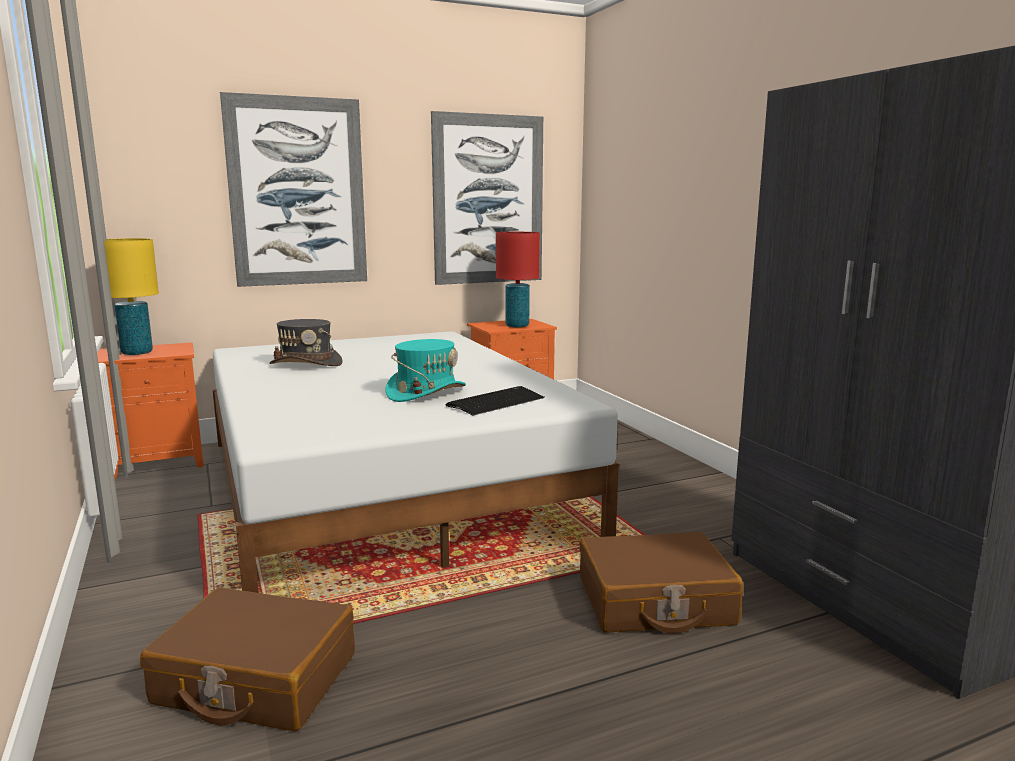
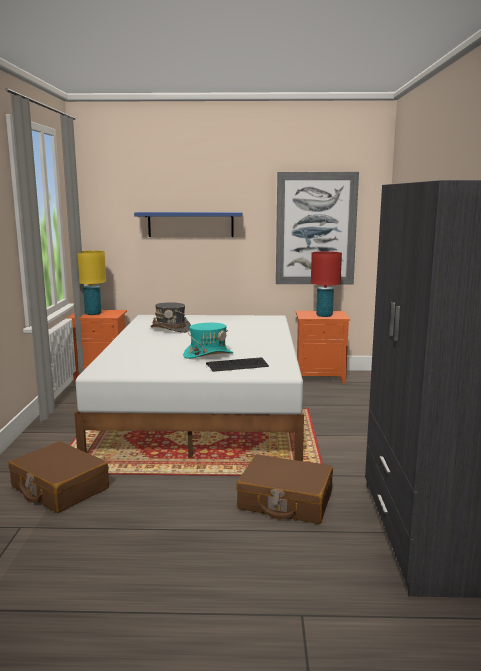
camera: 25 degrees right, 0 degrees up
(297, 192) = (190, 224): picture -> blue shelf

